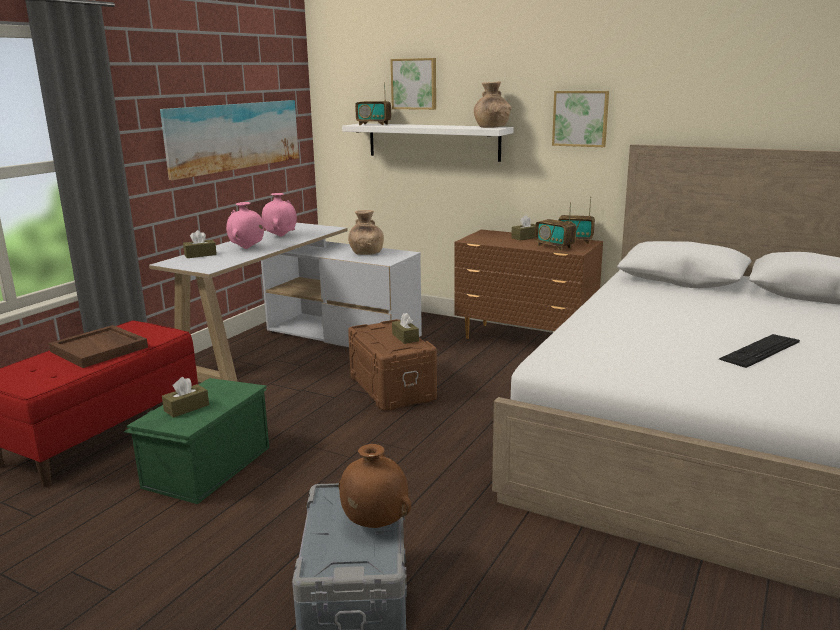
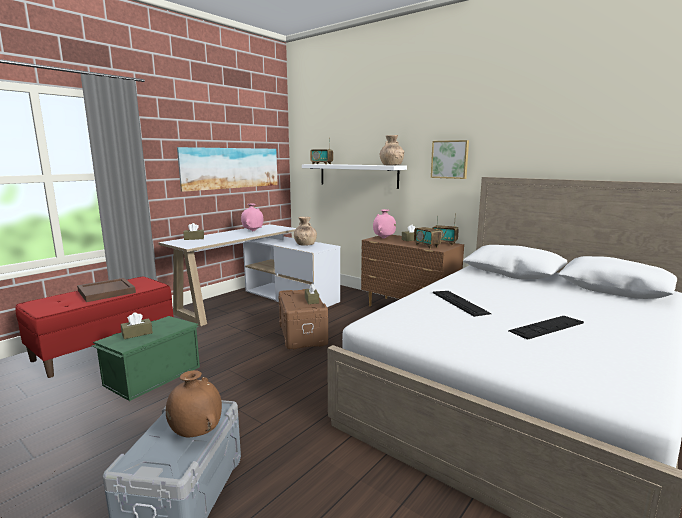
camera: 10 degrees right, 5 degrees down
(247, 248) = (225, 236): pink vase -> pink vase (384, 238)
(414, 84) = (347, 138): picture -> none
(640, 327) = (459, 302): none -> keyboard

